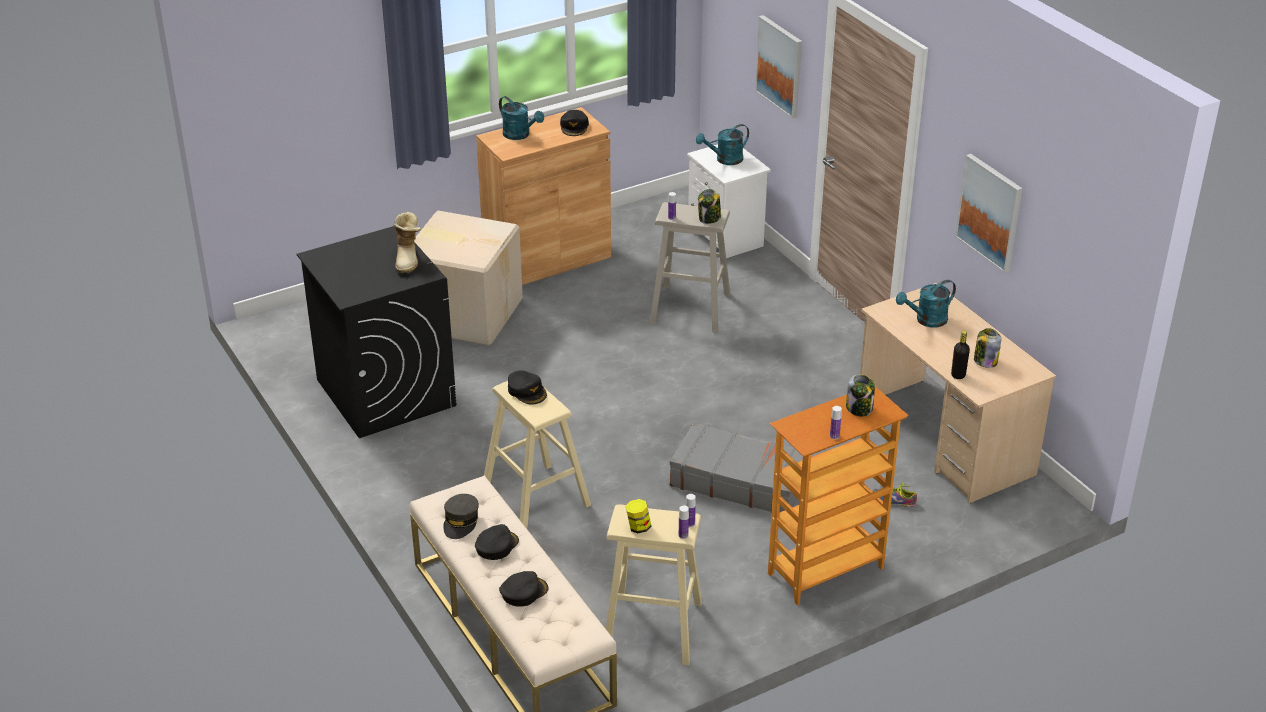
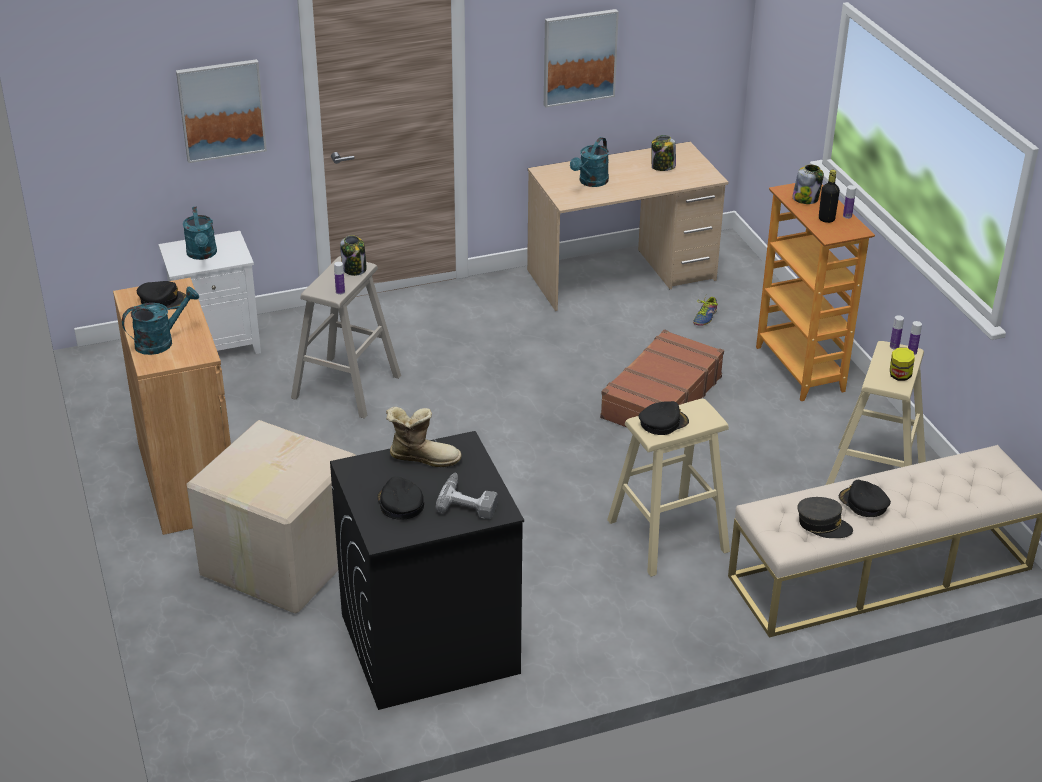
camera: 80 degrees left, 0 degrees up
(359, 284) = (469, 501): none -> power drill
(523, 592) = (935, 491): black cap -> black cap (400, 503)
(739, 480) = (660, 397): grey suitcase -> brown suitcase
(926, 320) = (591, 182): turquoise watering can -> turquoise watering can turned 45 degrees clockwise
(958, 375) = (681, 182): black bottle -> black bottle (826, 219)

